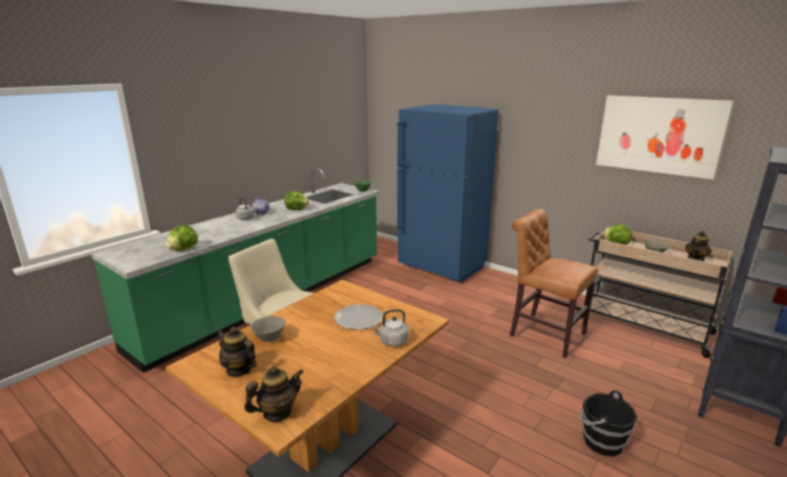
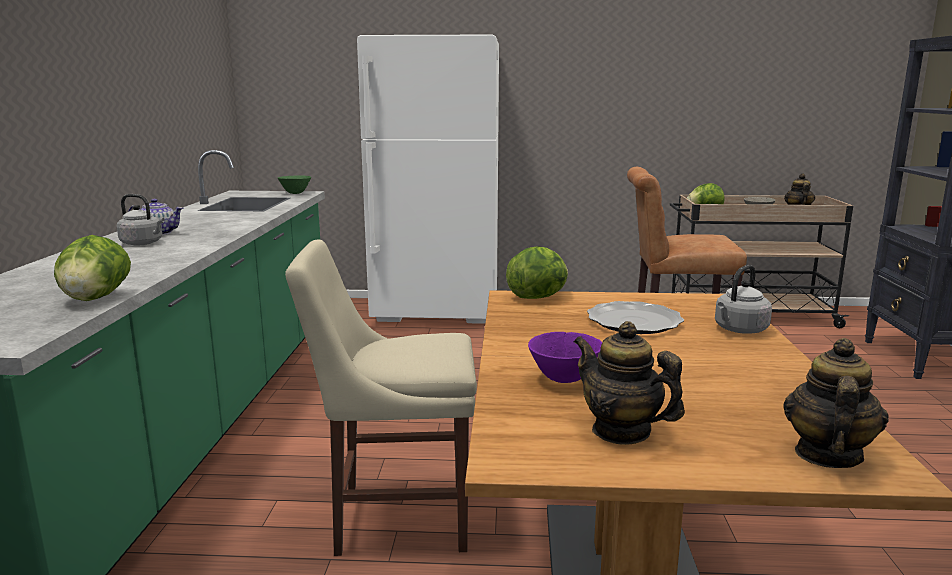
camera: 35 degrees left, 5 degrees down
(239, 370) = (621, 431): teapot -> teapot turned 45 degrees clockwise
(269, 339) = (563, 379): grey bowl -> purple bowl
(296, 209) = (226, 222): lettuce -> lettuce (538, 297)
(442, 268) = (437, 313): blue fridge -> white fridge
(601, 441) = (890, 433): black bucket -> none
(658, 135) = (727, 61): picture -> none

